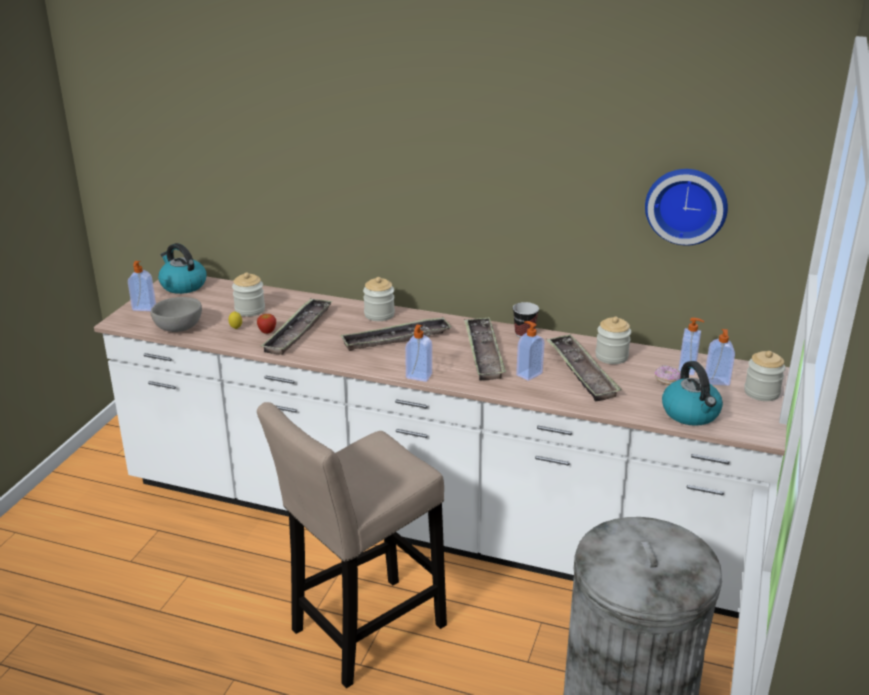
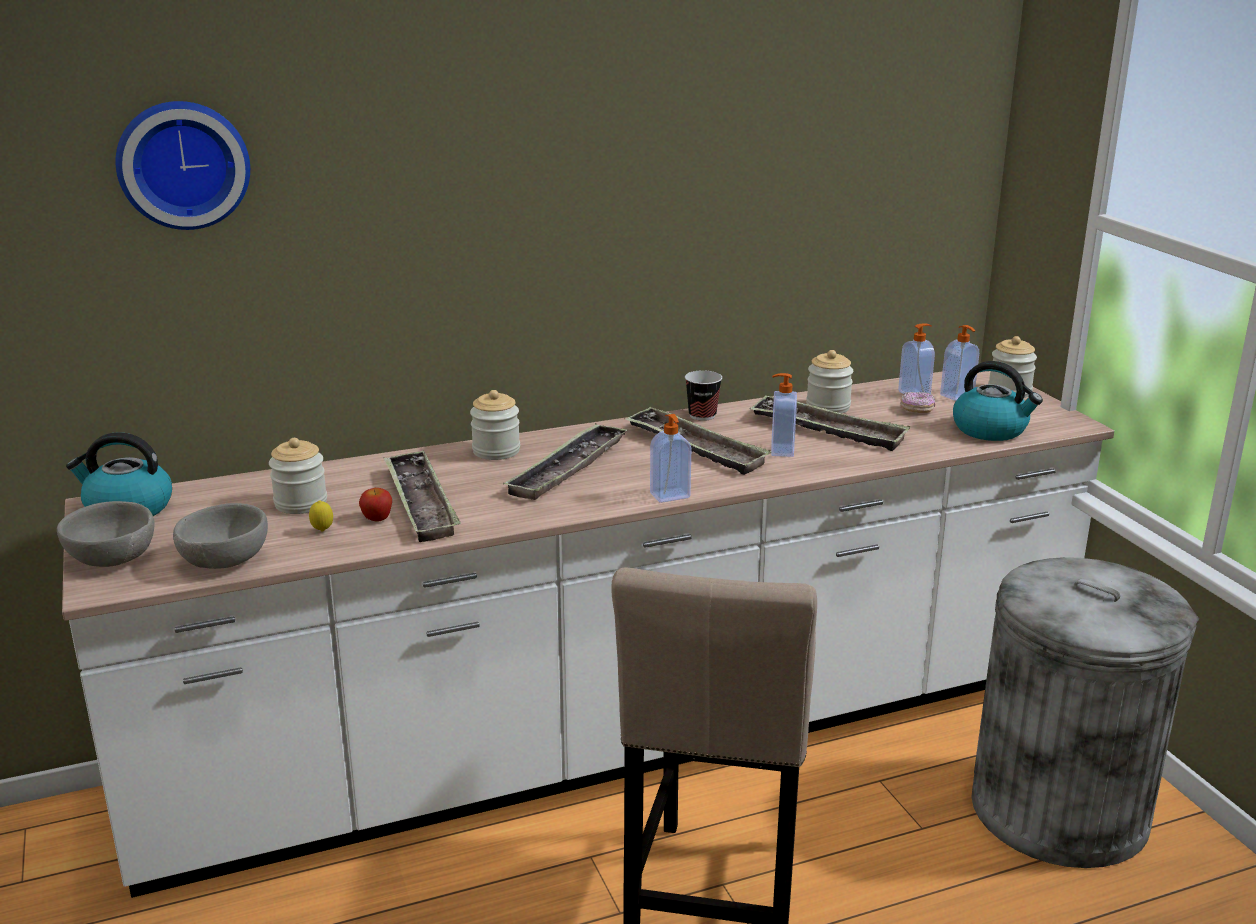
camera: 40 degrees left, 5 degrees down
(144, 308) = (113, 557): soap dispenser -> grey bowl
(686, 205) = (870, 188): wall clock -> wall clock (183, 164)

